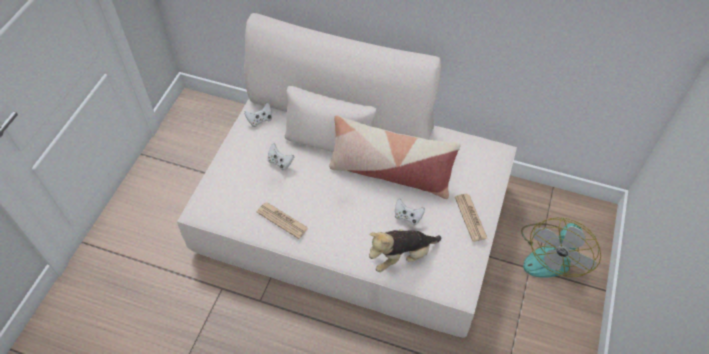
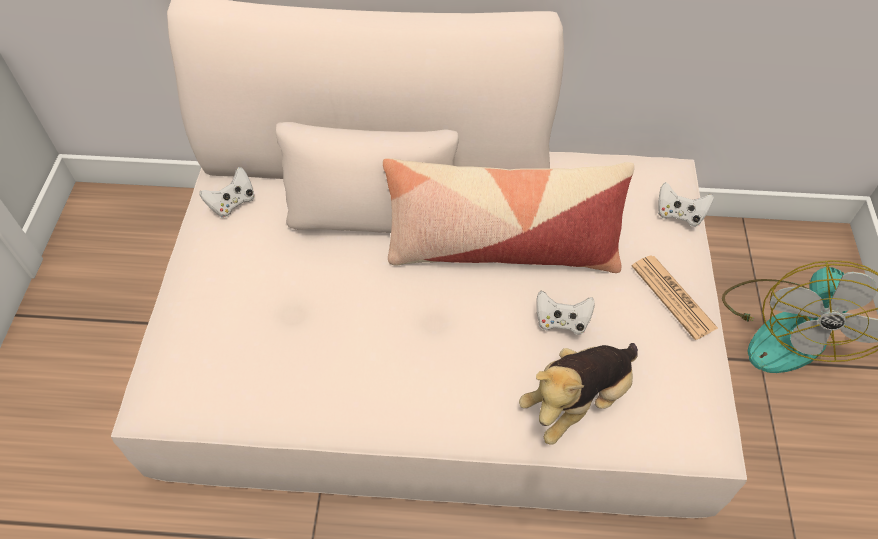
camera: 15 degrees left, 0 degrees up
(280, 162) = (292, 272): white game controller -> white game controller (679, 214)
(282, 220) = (327, 384): newspaper -> none

